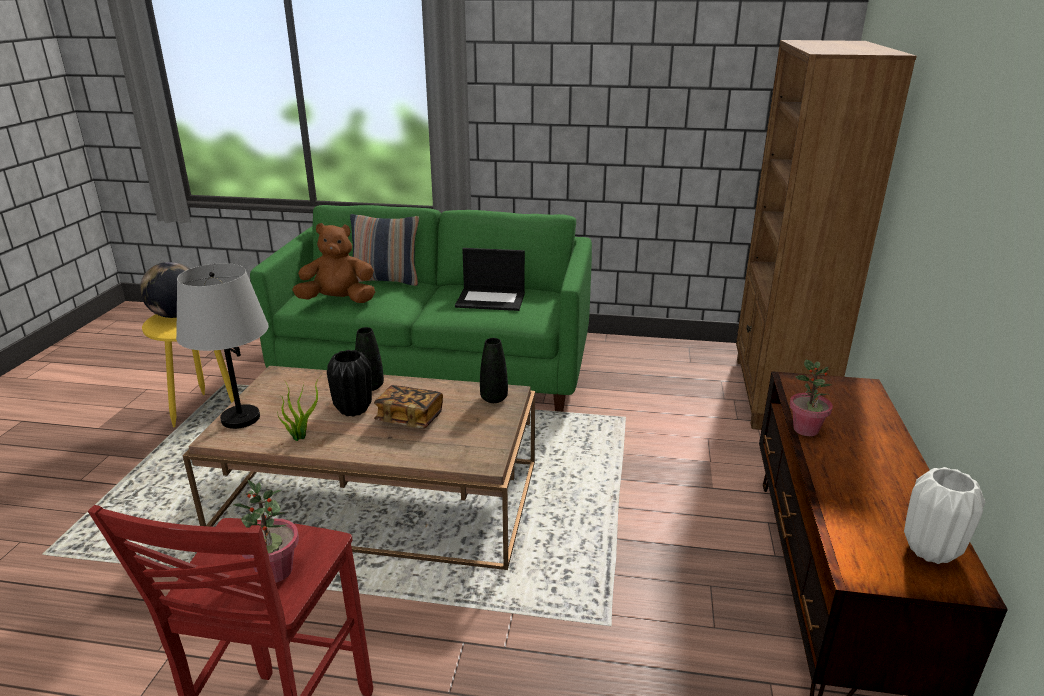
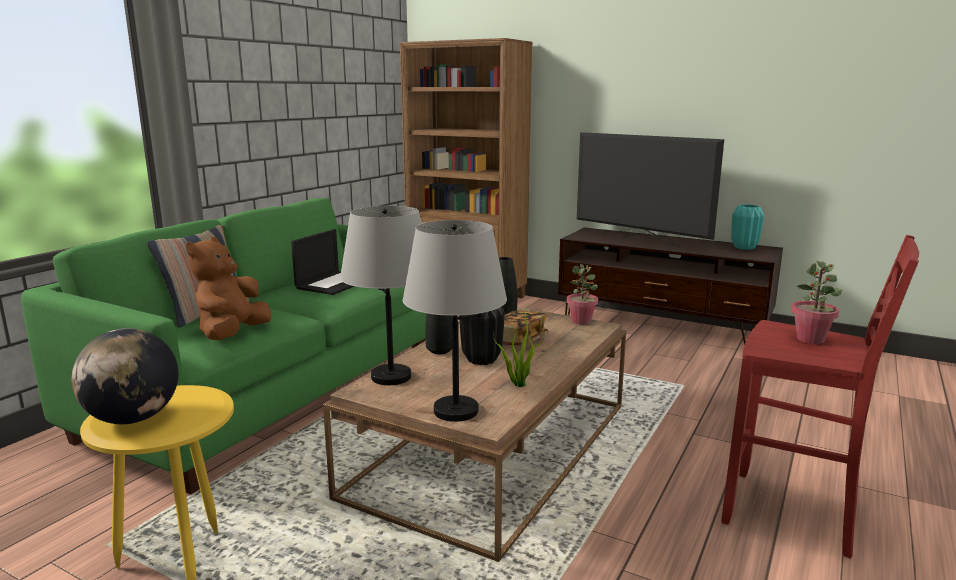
camera: 70 degrees left, 10 degrees down
(305, 379) = (391, 377): none -> grey table lamp
(806, 430) = (632, 244): potted plant -> potted plant (581, 321)
(845, 434) = (640, 240): none -> television
(929, 551) = (744, 247): white vase -> turquoise vase

